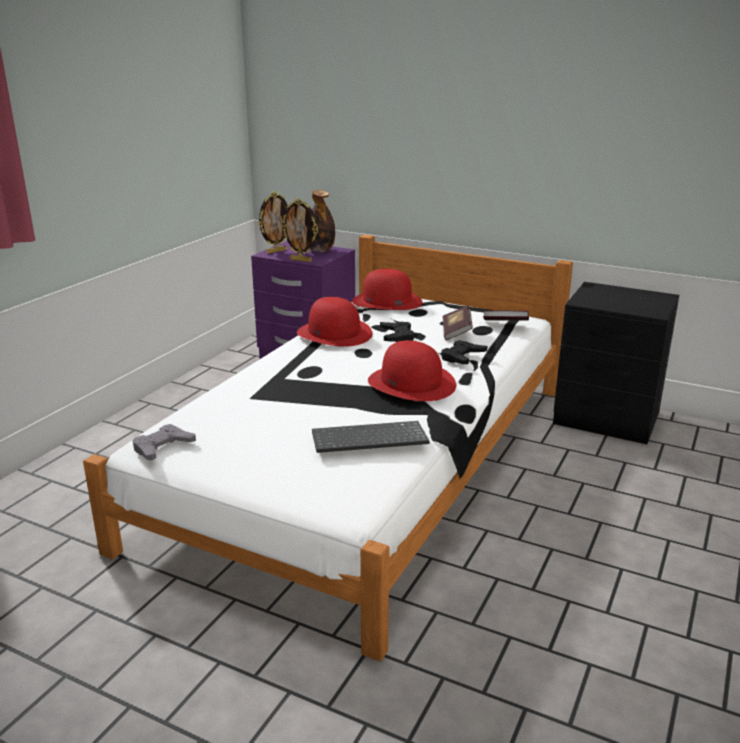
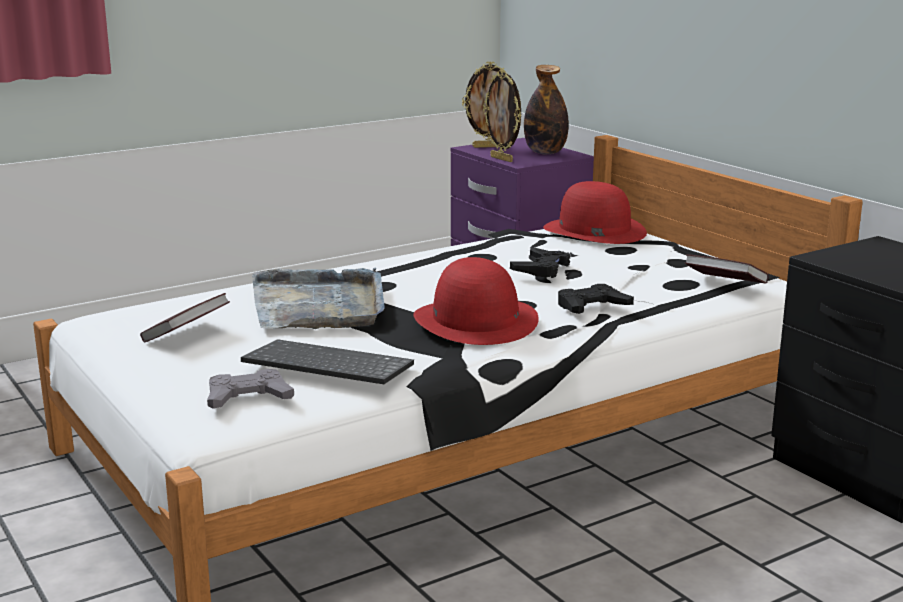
camera: 30 degrees right, 5 degrees down
(163, 447) = (109, 324): grey game controller -> grey game controller (248, 398)
(295, 395) = (319, 305): none -> grey tray
(334, 333) = (469, 253): red hat -> none
(456, 332) = (631, 278): book -> book (186, 334)

